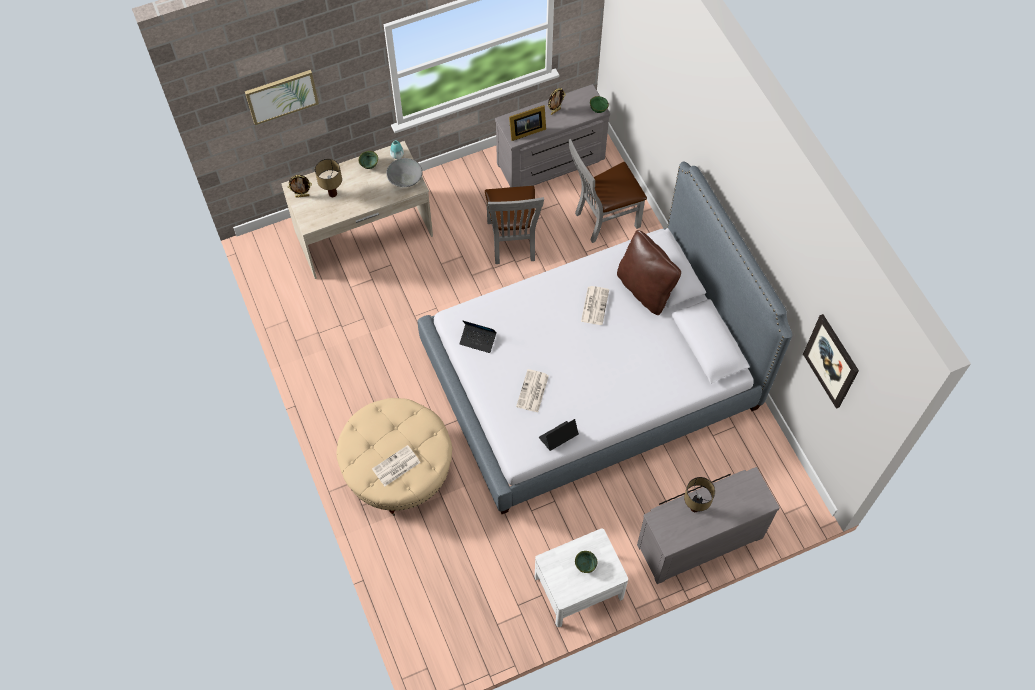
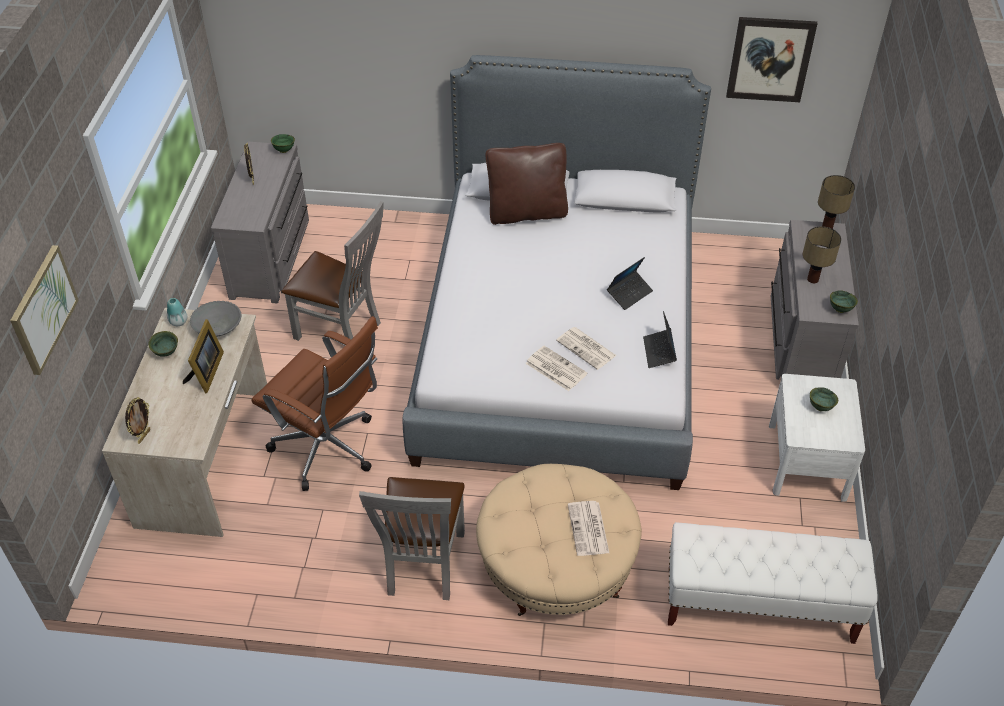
camera: 60 degrees left, 15 degrees down
(332, 193) = (171, 404): table lamp -> table lamp (826, 227)
(410, 295) = (329, 450): none -> brown office chair
(435, 602) = (758, 605): none -> white bench
(478, 340) = (485, 366): laptop -> laptop (629, 293)
(525, 131) = (254, 211): picture frame -> picture frame (206, 373)
(594, 305) = (516, 256): newspaper -> newspaper (555, 368)
(603, 220) = (379, 249): grey chair -> grey chair (423, 567)
(673, 538) = (840, 309): none -> green bowl

